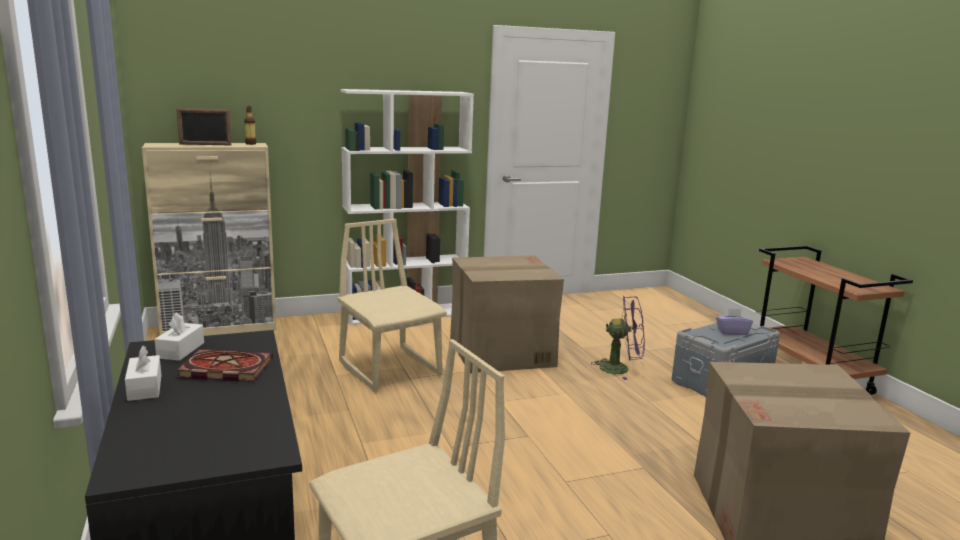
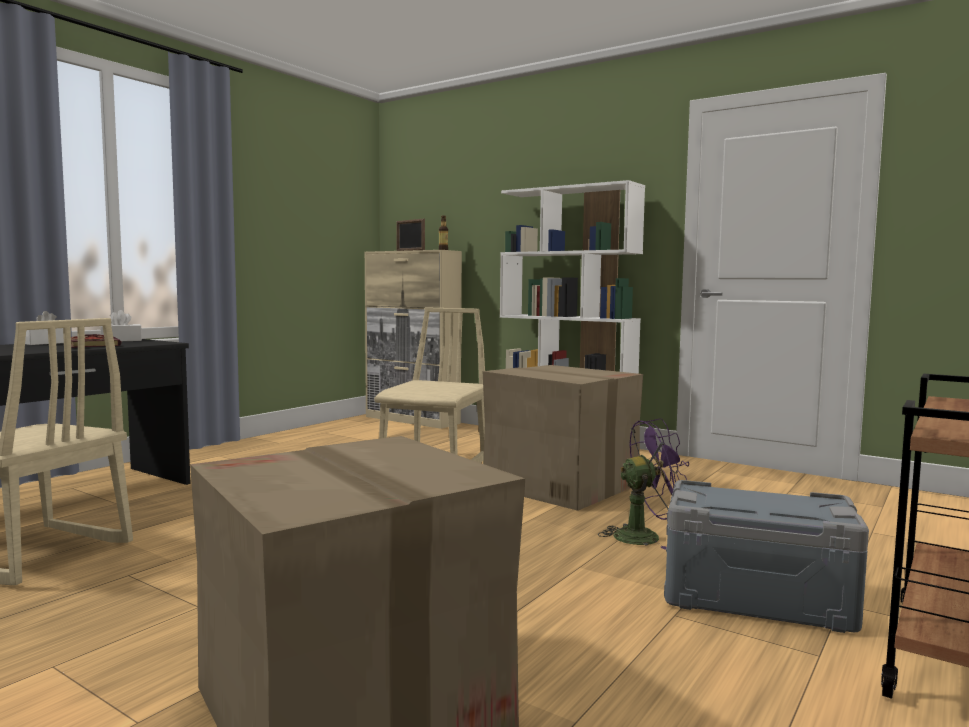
camera: 55 degrees right, 10 degrees down
(621, 369) = (645, 536): purple fan -> purple fan turned 75 degrees counterclockwise
(732, 332) = (773, 505): purple tissue box -> none

